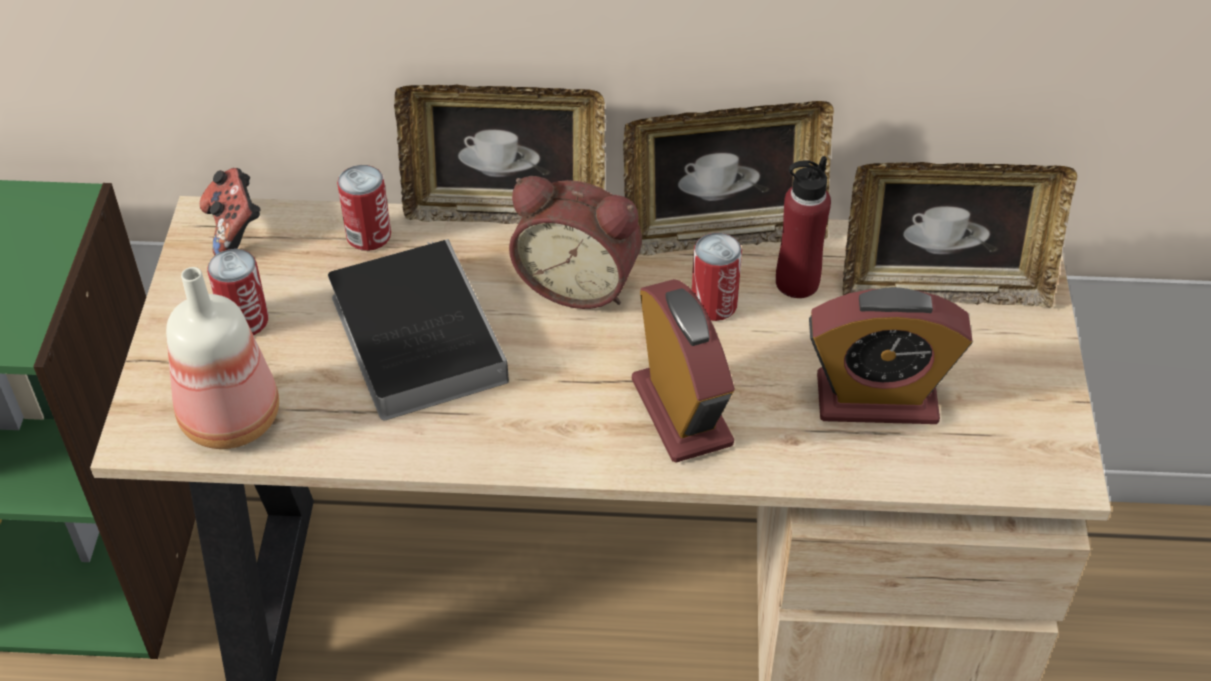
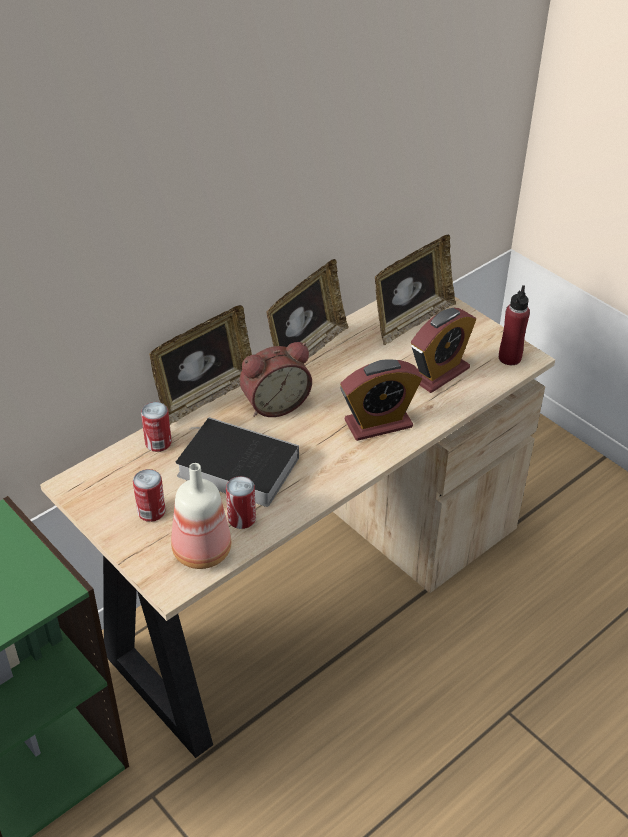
camera: 45 degrees left, 5 degrees down
(234, 229) = (90, 480): game controller -> none
(681, 412) = (378, 424): alarm clock -> alarm clock turned 135 degrees clockwise
(714, 304) = (338, 378): can -> can (241, 519)
(797, 282) = (357, 351): red bottle -> red bottle (509, 358)

